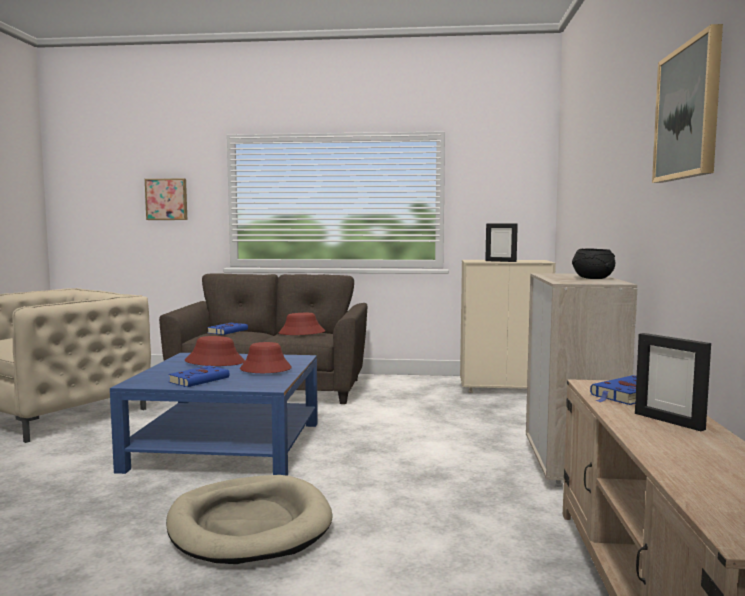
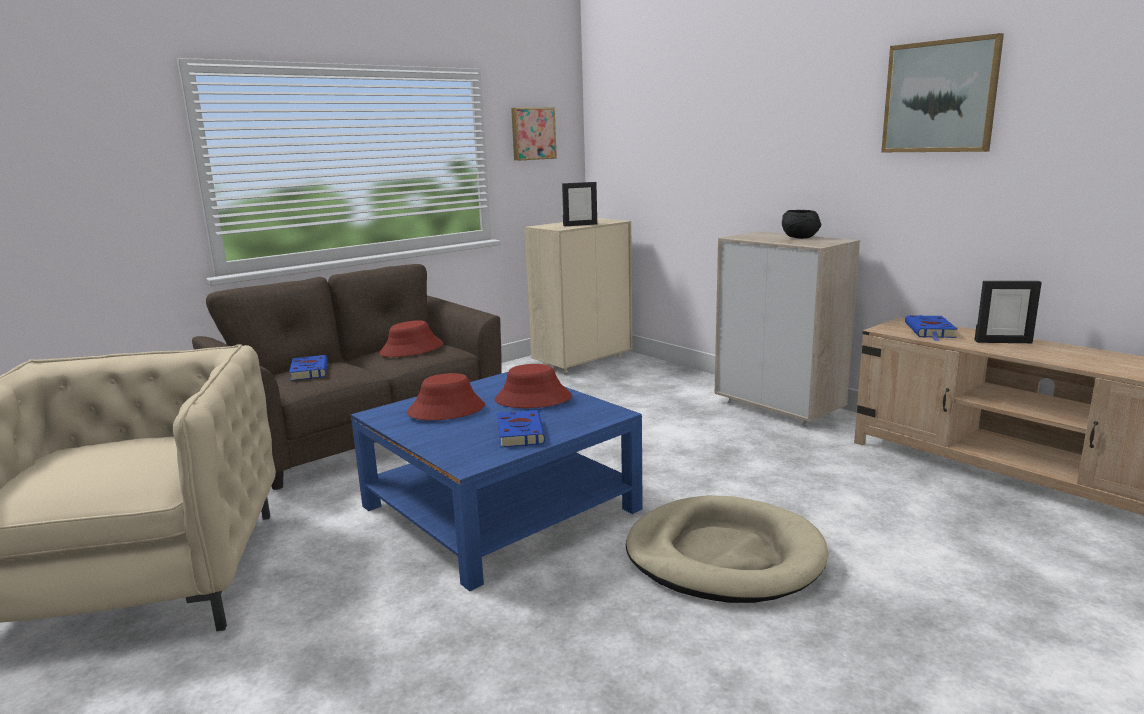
camera: 45 degrees left, 10 degrees up
(167, 199) = (75, 173): picture -> picture (532, 133)

